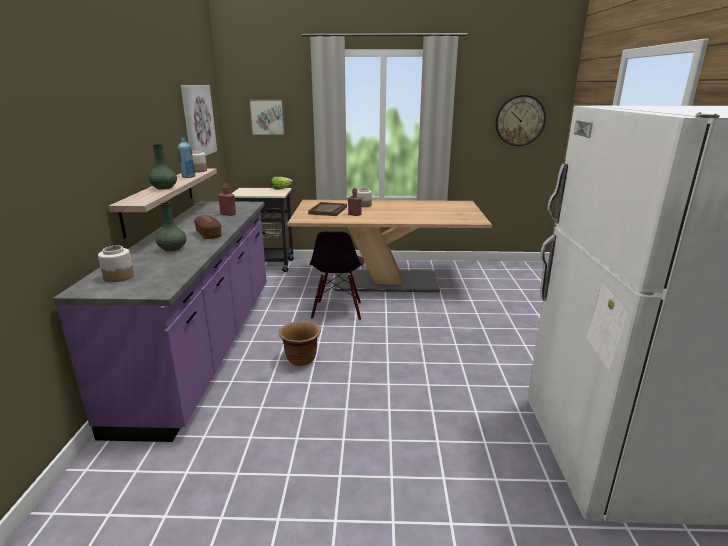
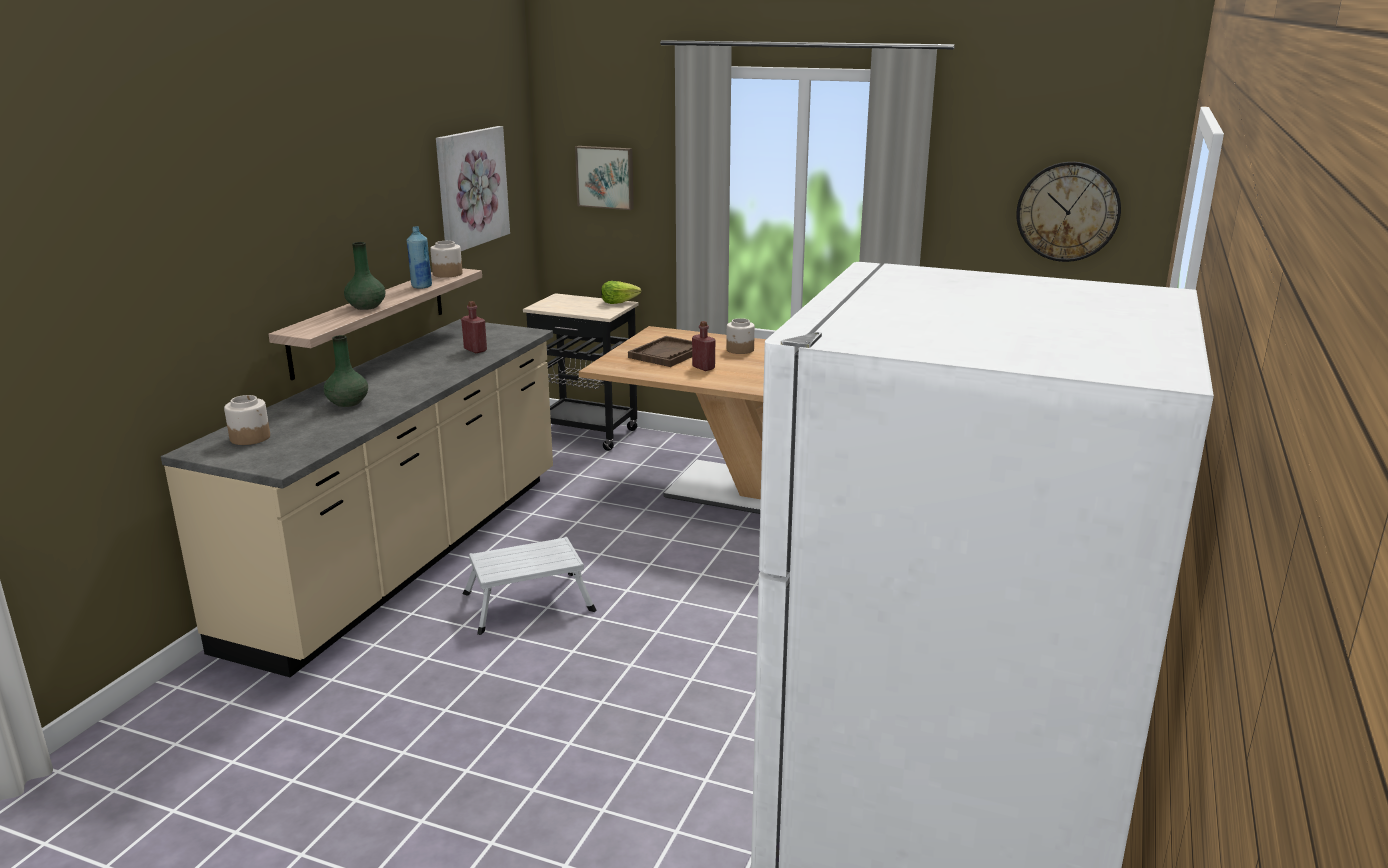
camera: 20 degrees right, 0 degrees up
(205, 347) = (408, 556): purple counter -> beige counter
(208, 234) = (415, 384): bread -> none
(301, 360) = (529, 602): brown planter -> white step ladder
(337, 311) = (642, 533): black chair -> none

